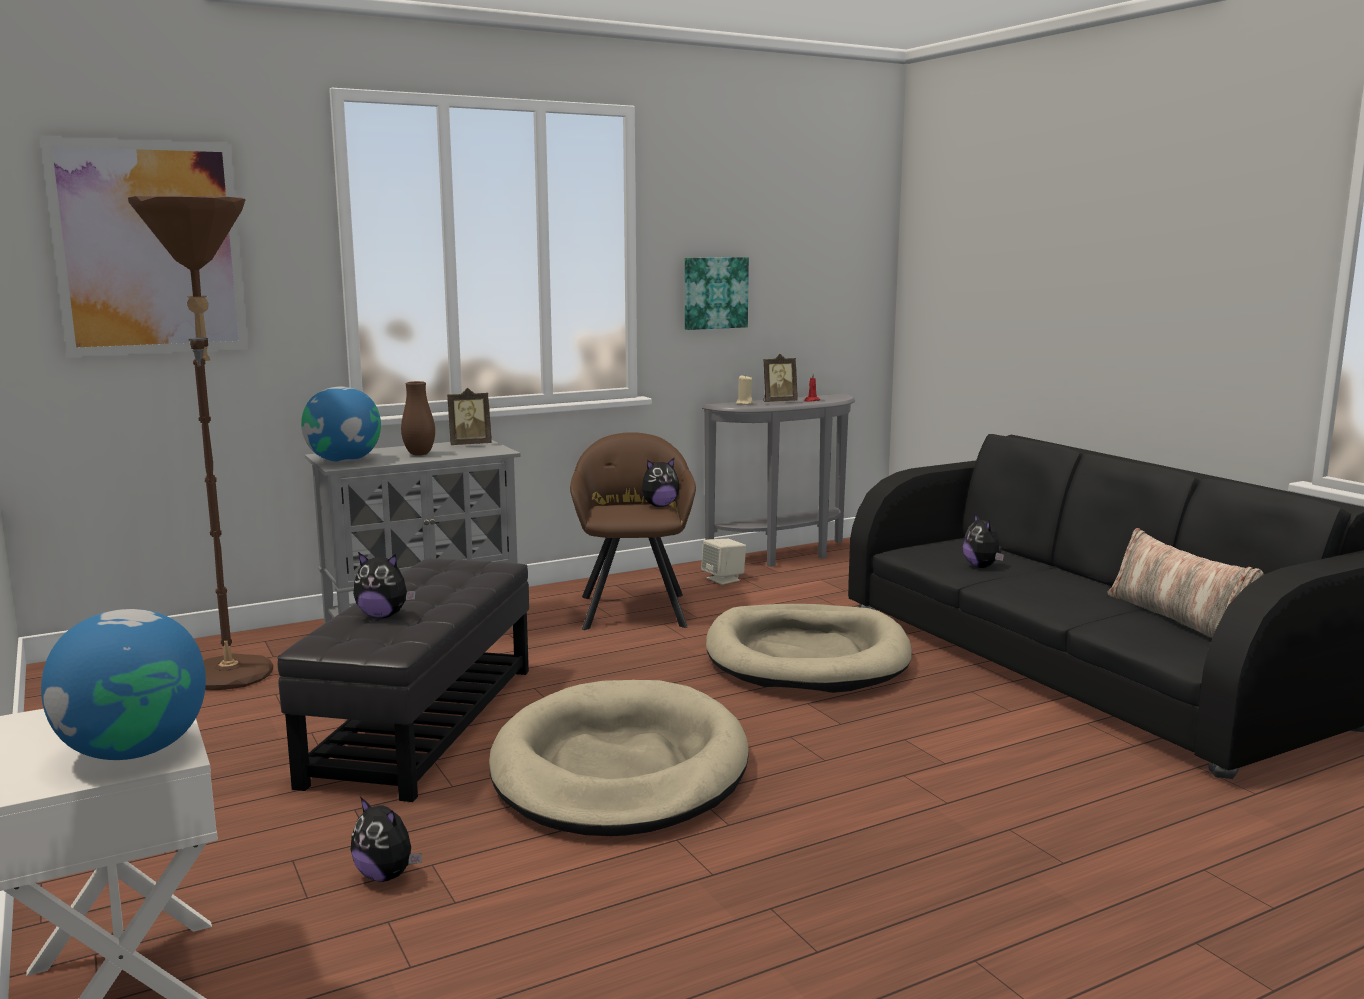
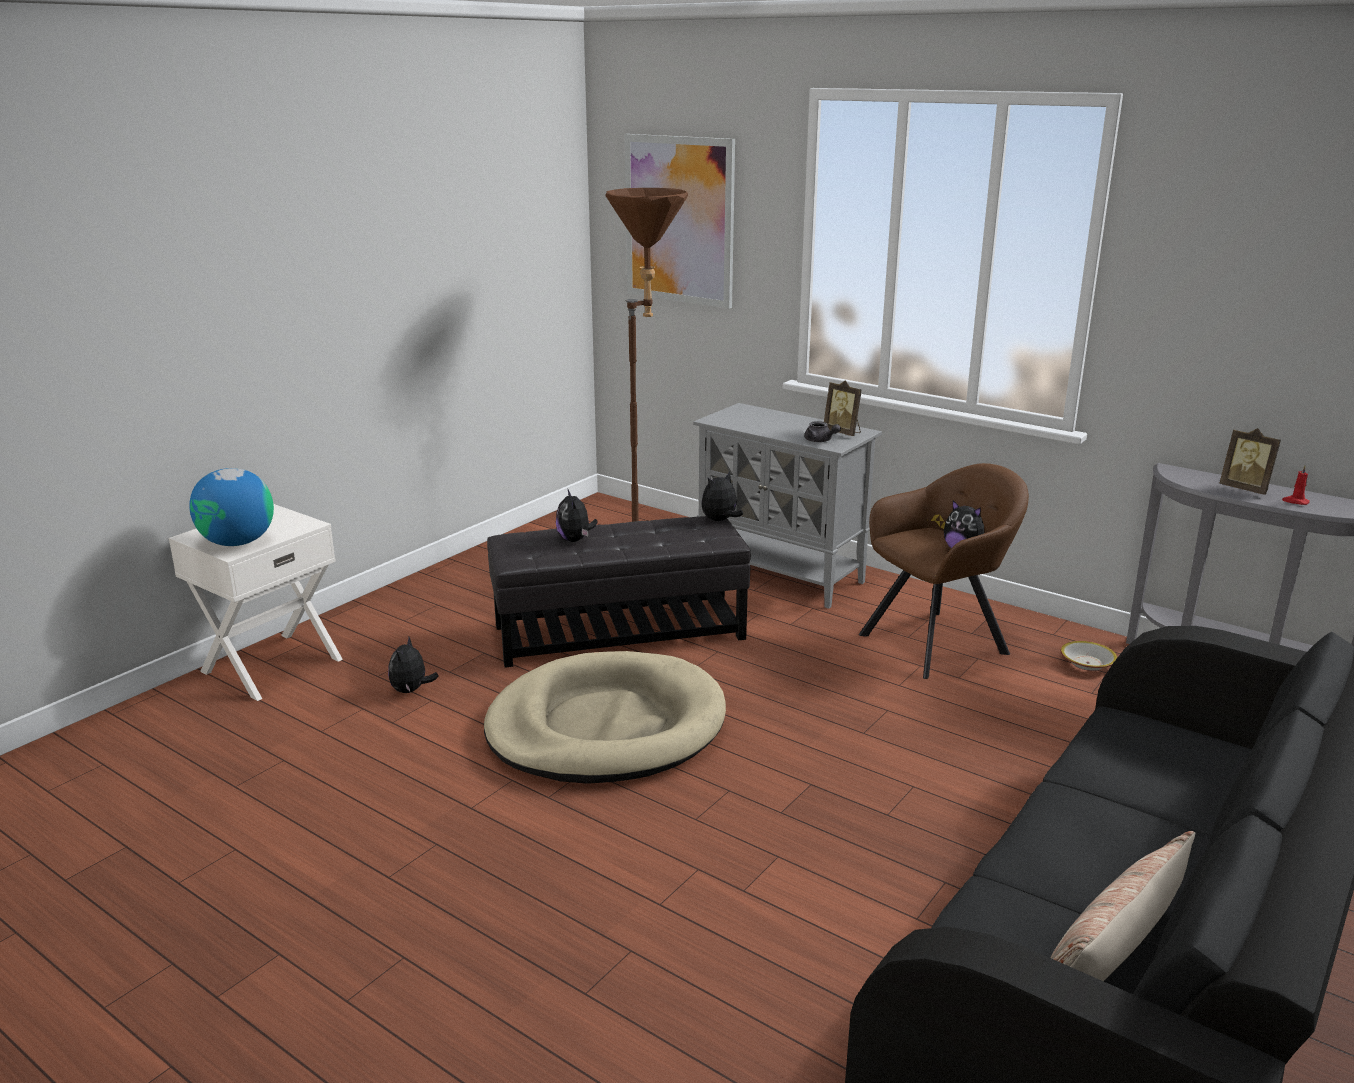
camera: 65 degrees right, 10 degrees up
(344, 461) = (731, 417): globe -> none
(419, 454) = (784, 428): brown vase -> none
(478, 452) = (820, 441): none -> grey teapot
(714, 293) = (1202, 331): picture -> none
(723, 579) = (1087, 663): beige speaker -> bowl
(744, 403) = (1200, 477): beige candle -> none
(806, 656) = (927, 759): beige dog bed -> none
(982, 567) = (1140, 782): plush toy -> plush toy (720, 520)

